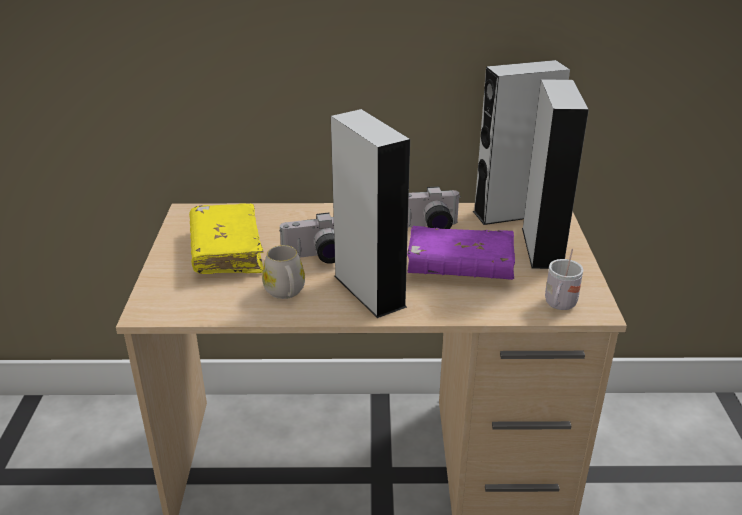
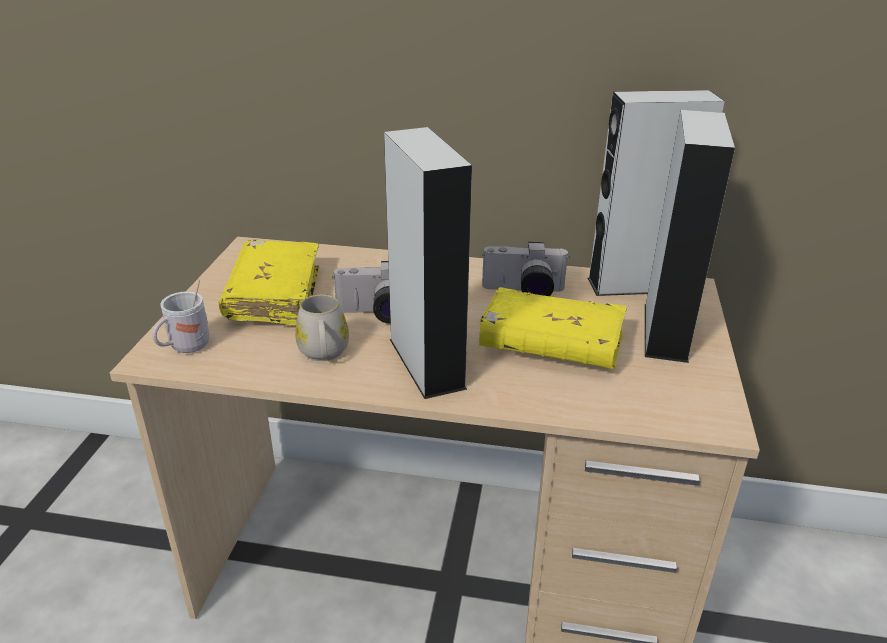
camera: 10 degrees right, 0 degrees up
(459, 267) = (550, 345): purple book -> yellow book
(559, 306) = (669, 411): white mug -> white mug (185, 348)

